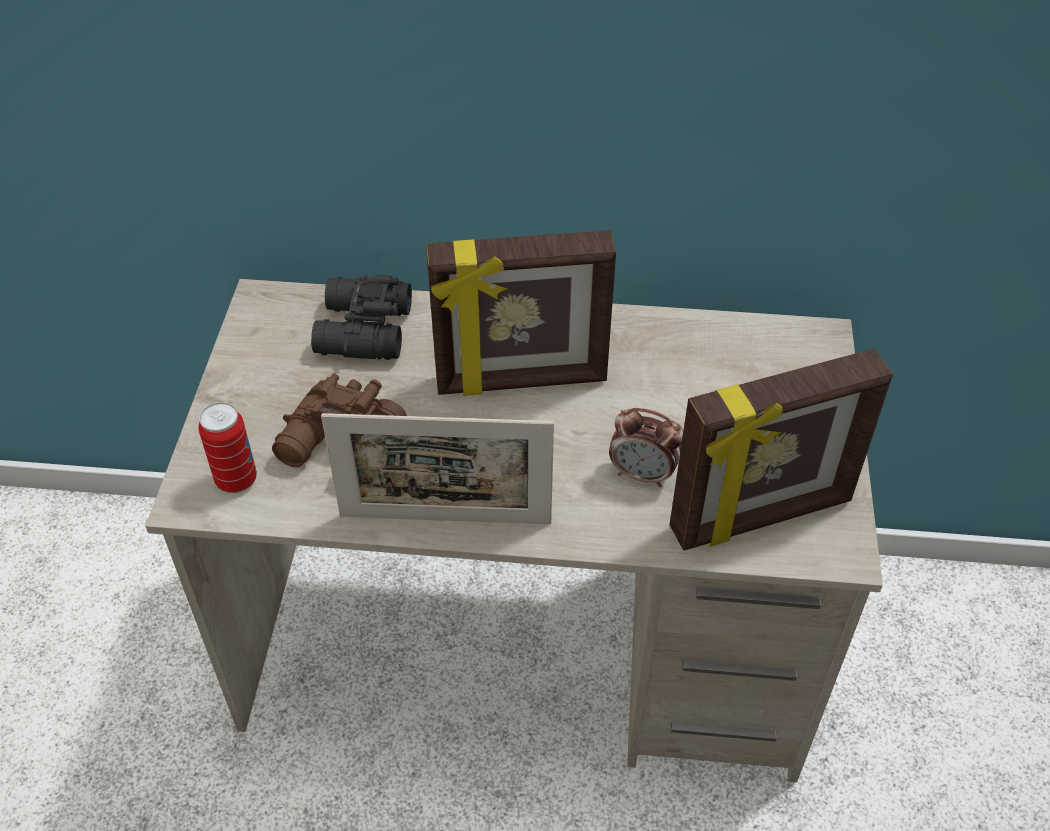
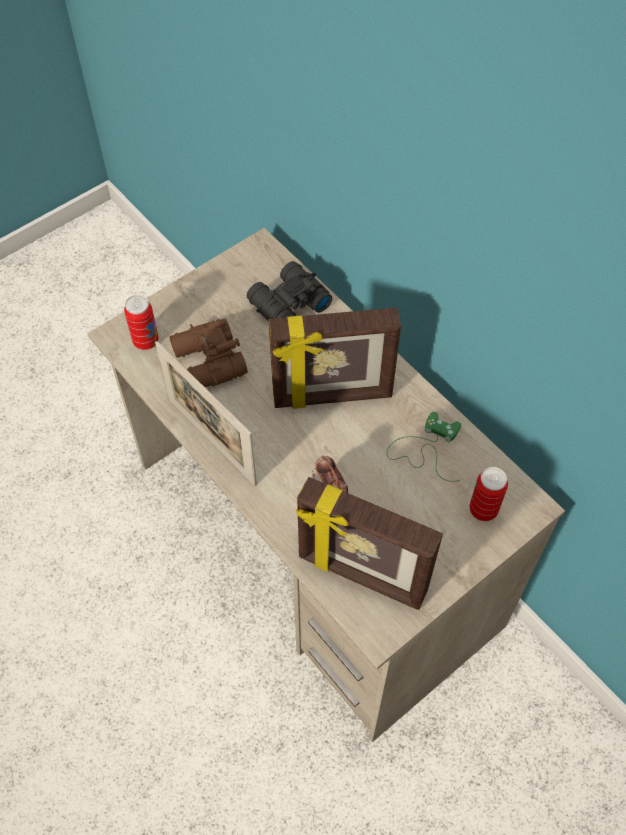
camera: 45 degrees right, 10 degrees up
(521, 381) = (332, 397): picture frame -> picture frame turned 45 degrees counterclockwise
(669, 359) = (425, 448): none -> green game controller
(787, 371) = (483, 509): none -> can

